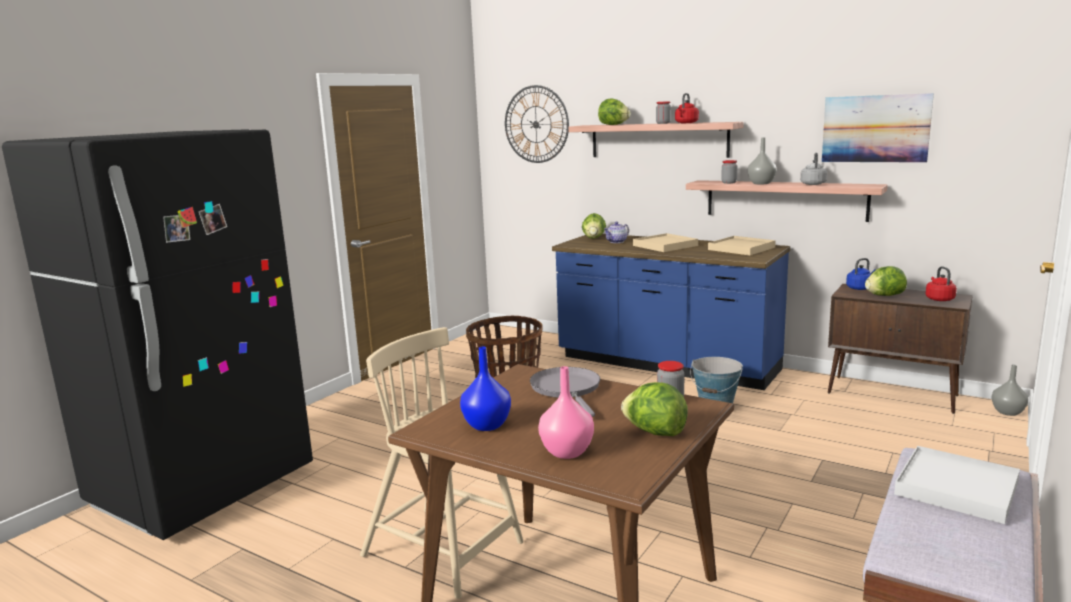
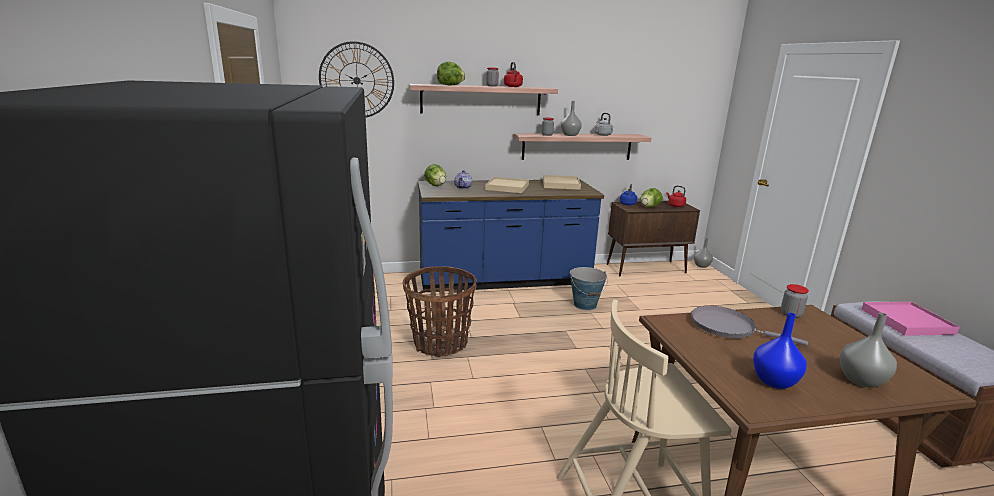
camera: 45 degrees left, 5 degrees up
(568, 452) = (862, 380): pink vase -> grey vase
(655, 432) = (847, 342): lettuce -> none
(875, 129) = (635, 96): picture -> none
(956, 488) = (906, 321): white tray -> pink tray

